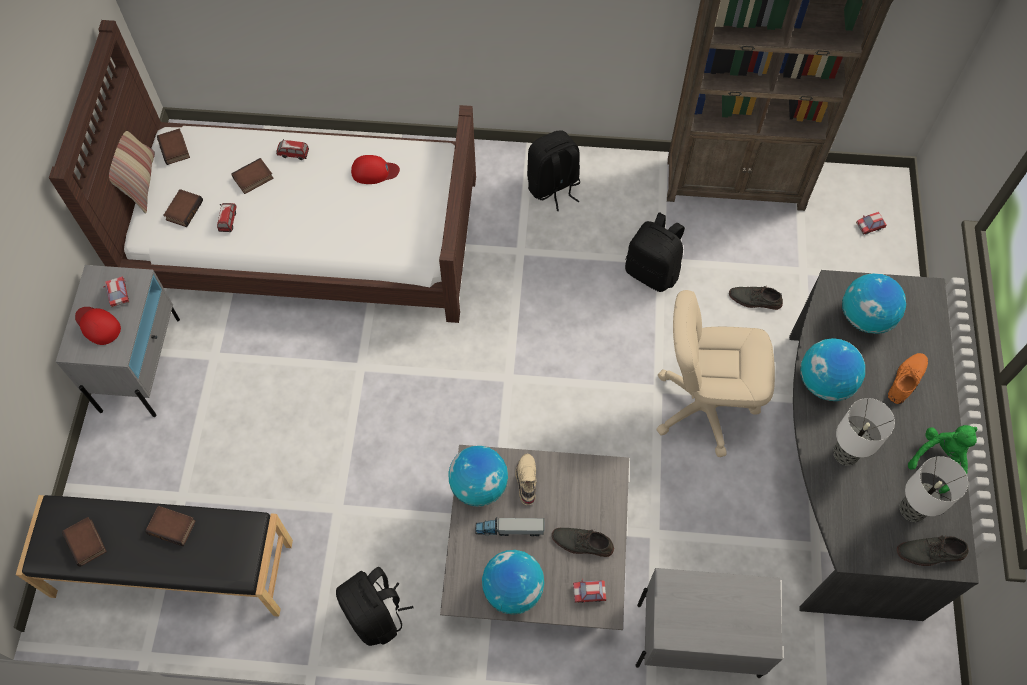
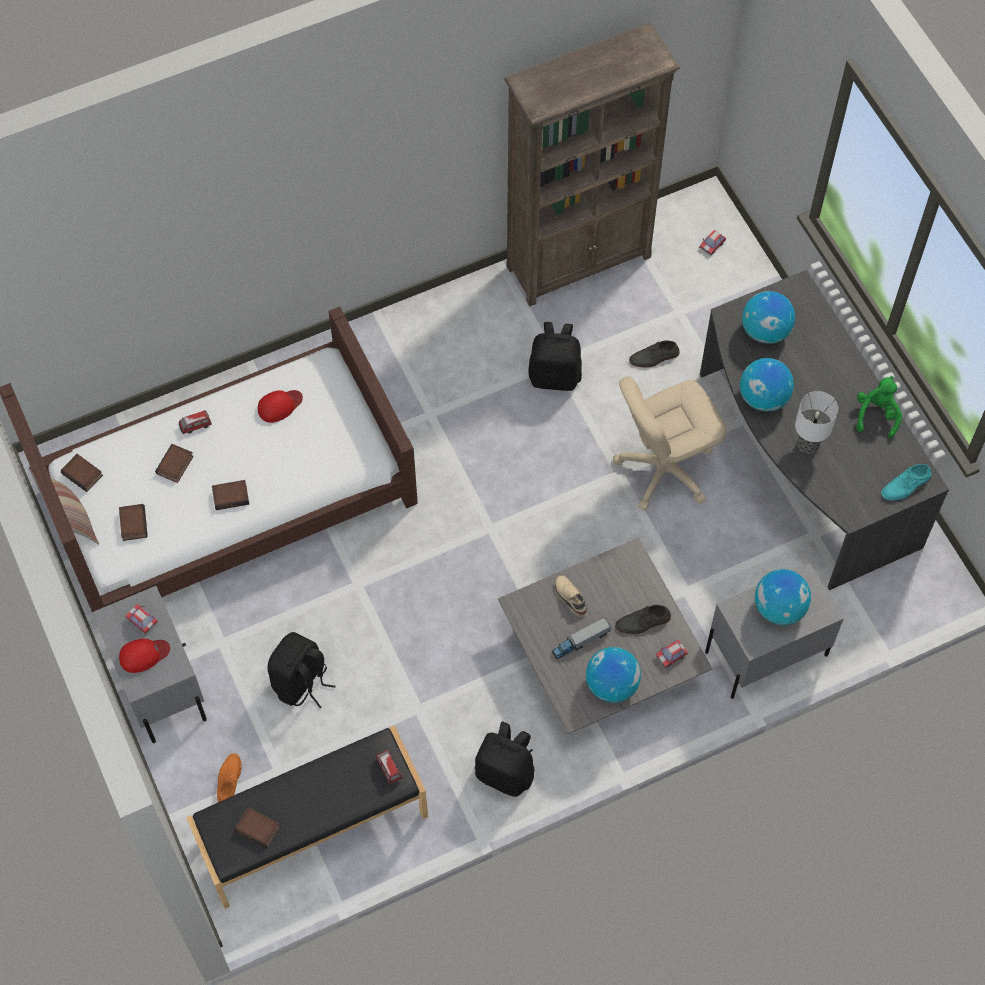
camera: 30 degrees left, 0 degrees up
(98, 325) = (144, 655): red cap -> red cap turned 150 degrees clockwise
(173, 526) = (319, 778): book -> book (231, 496)
(228, 220) = (180, 513): toy car -> toy car (388, 769)
(479, 485) = (535, 621): globe -> globe (779, 608)
(553, 187) = (422, 341): black backpack -> black backpack (301, 683)
(906, 379) = (821, 364): orange shoe -> orange shoe (228, 782)
(913, 508) = (877, 460): table lamp -> none
(931, 553) = (906, 485): grey shoe -> turquoise shoe

